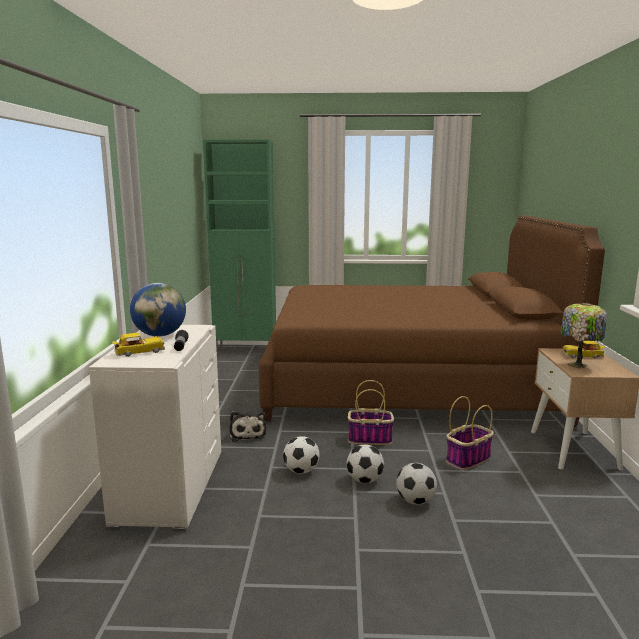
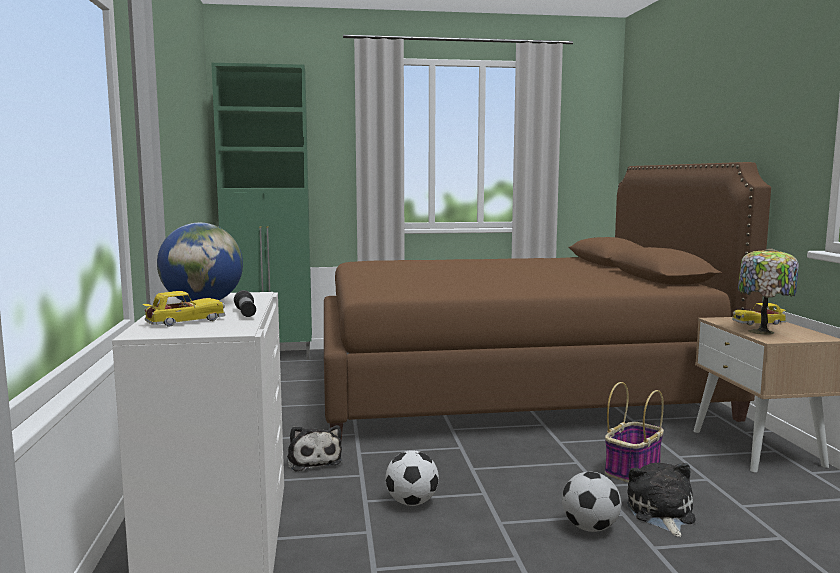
camera: 10 degrees left, 5 degrees down
(364, 480) = (507, 507): football -> none
(370, 439) = (491, 454): basket -> none
(472, 495) = (661, 513): none -> plush toy

